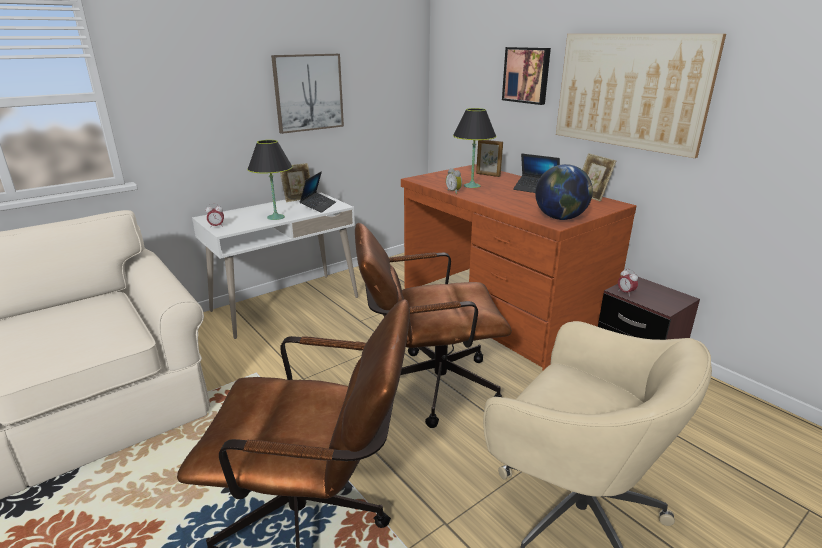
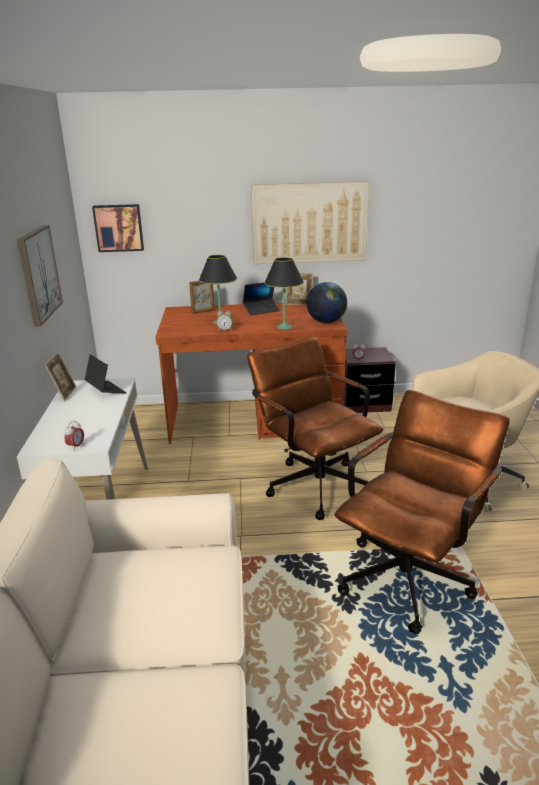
camera: 55 degrees left, 0 degrees up
(275, 217) = (102, 414): black table lamp -> black table lamp (284, 327)
(427, 386) = (313, 482): brown office chair -> brown office chair turned 120 degrees clockwise
(527, 75) = (212, 220): picture -> picture (119, 228)

